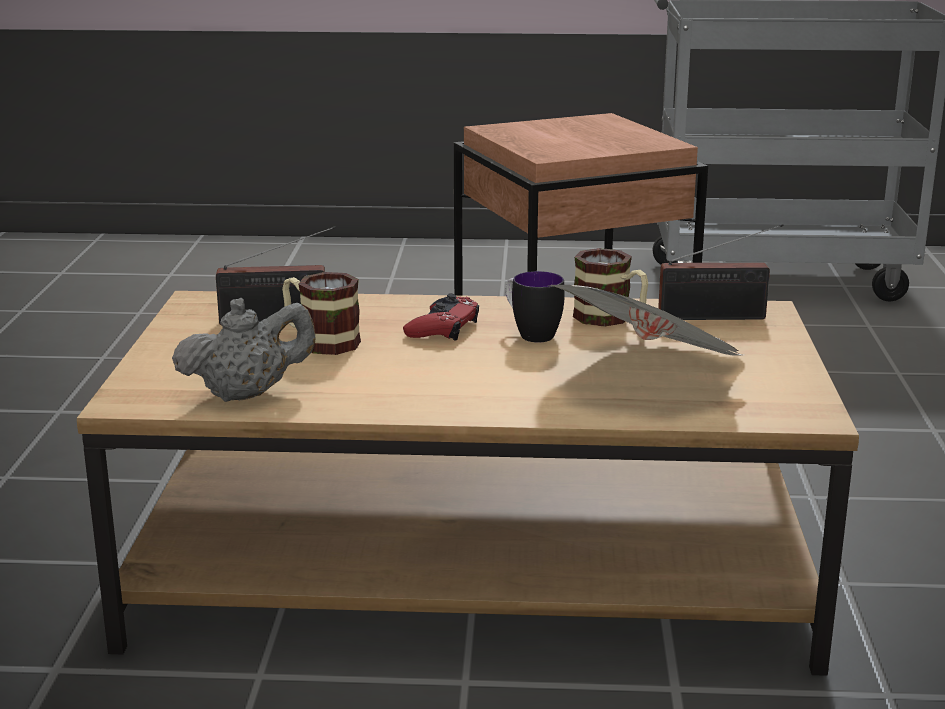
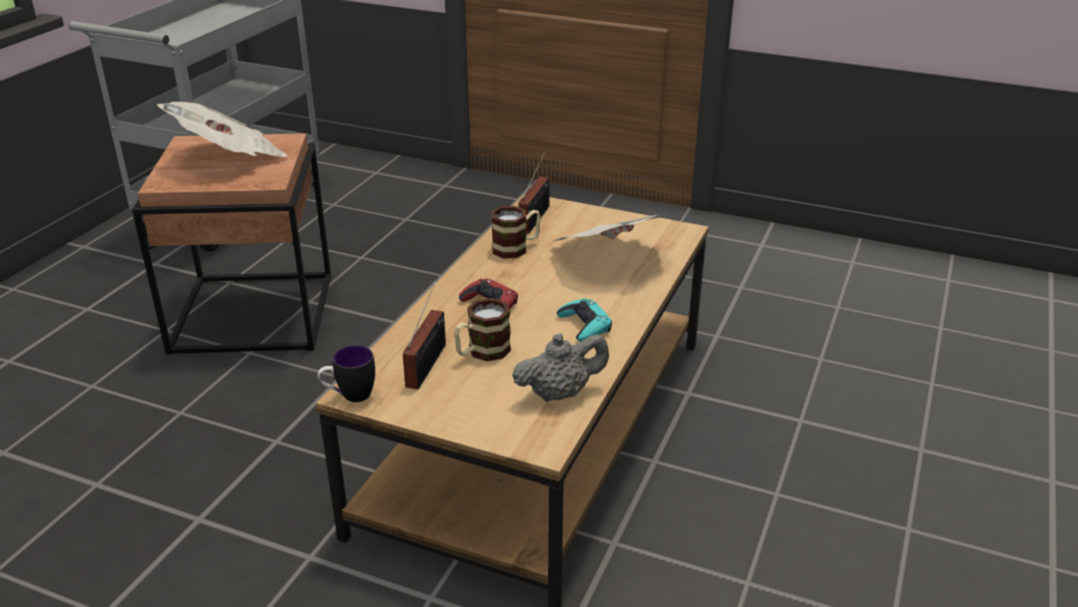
camera: 70 degrees left, 10 degrees up
(247, 394) = (560, 393): grey teapot -> grey teapot turned 75 degrees clockwise
(430, 386) = (584, 326): none -> turquoise game controller
(530, 334) = (522, 277): mug -> mug (349, 396)
(584, 135) = (230, 158): none -> newspaper

